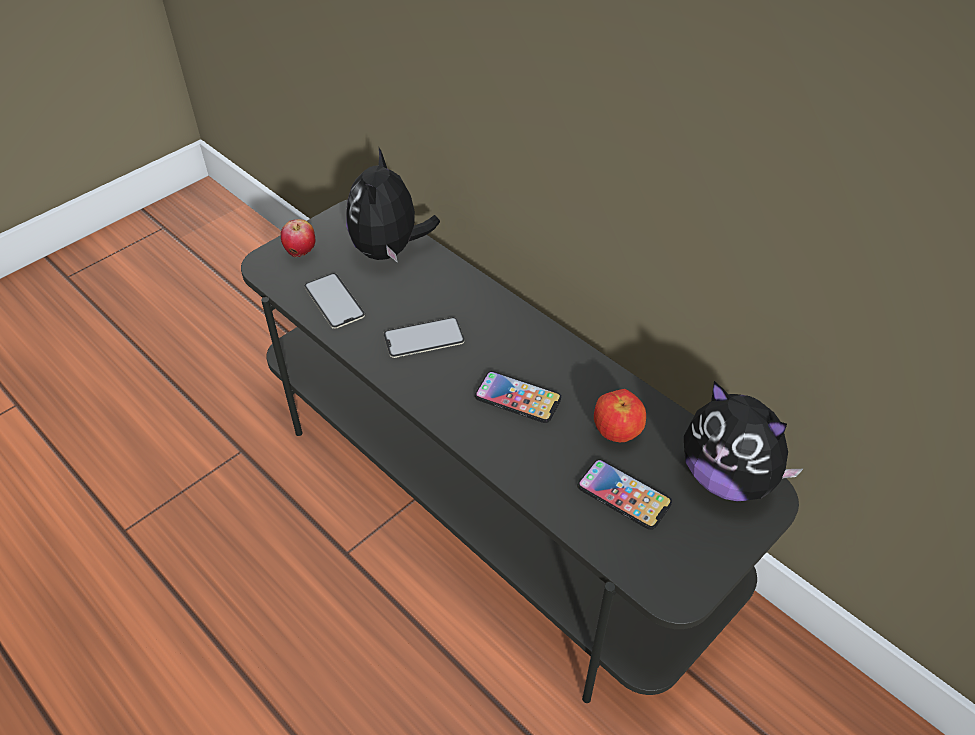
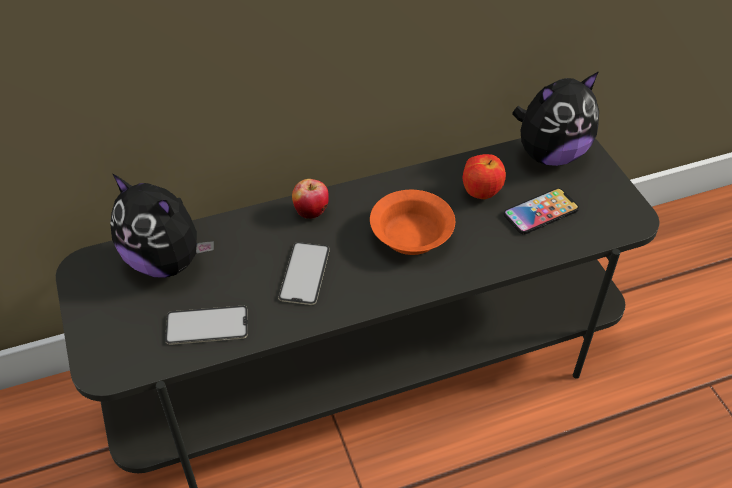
camera: 65 degrees left, 0 degrees up
(301, 253) = (112, 332): apple -> apple (311, 212)
(517, 398) = (413, 236): phone -> orange bowl

